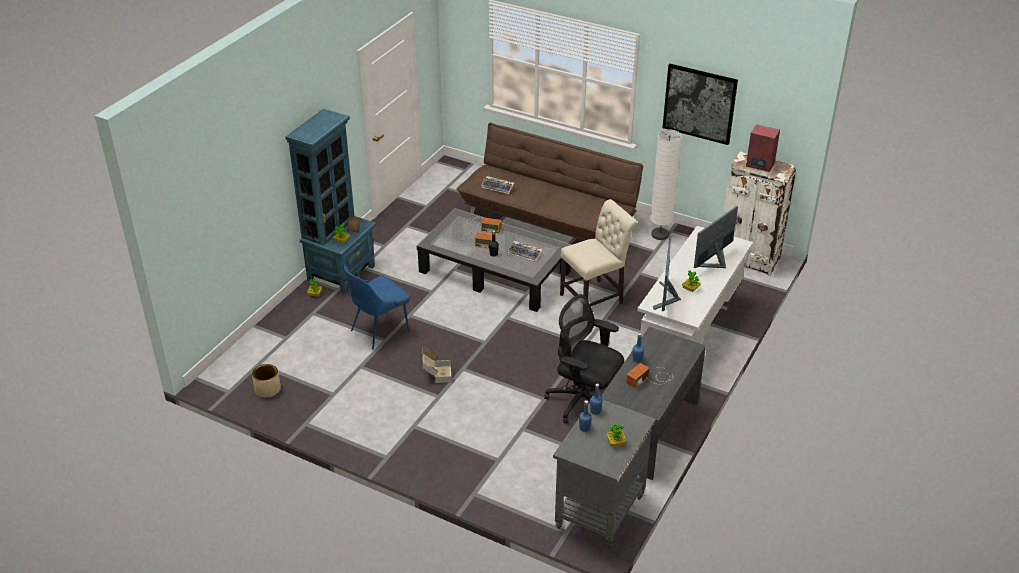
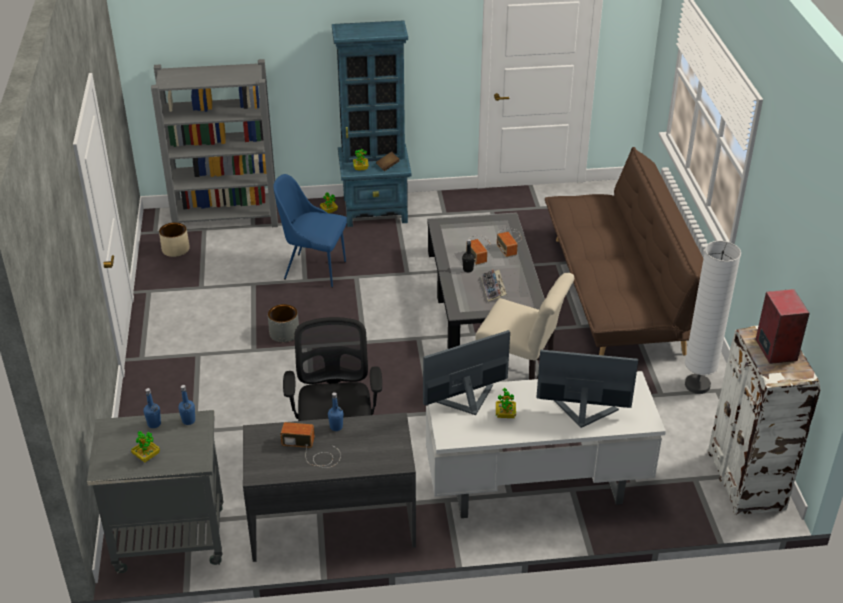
camera: 55 degrees right, 0 degrees up
(257, 346) = (226, 217): none -> grey bookcase
(436, 374) = (284, 333): cardboard box -> grey planter
(498, 187) = (577, 218): keyboard -> none
(699, 103) = (780, 230): picture -> none

